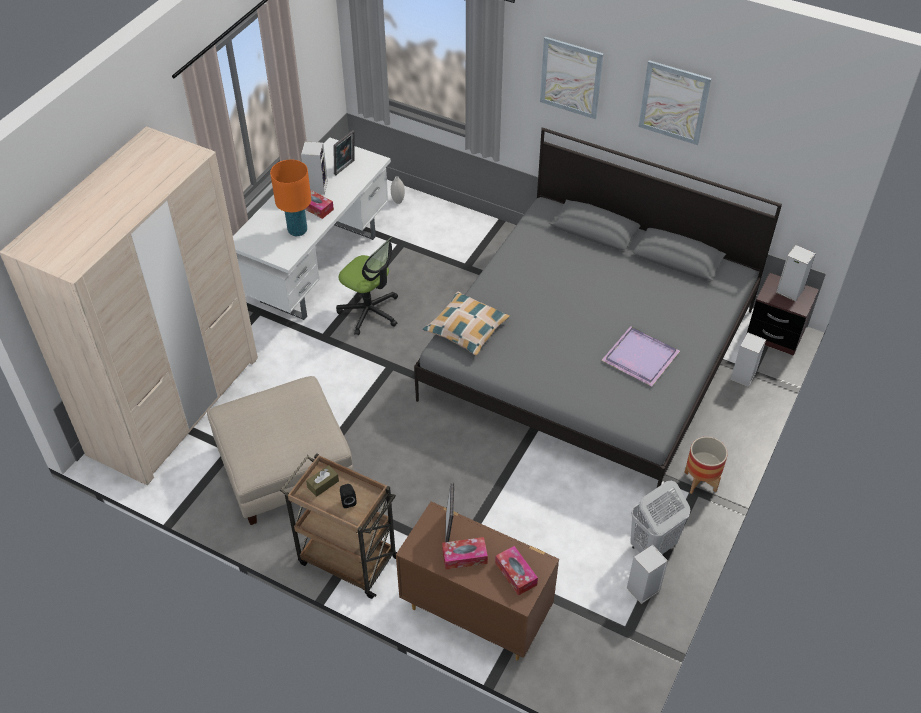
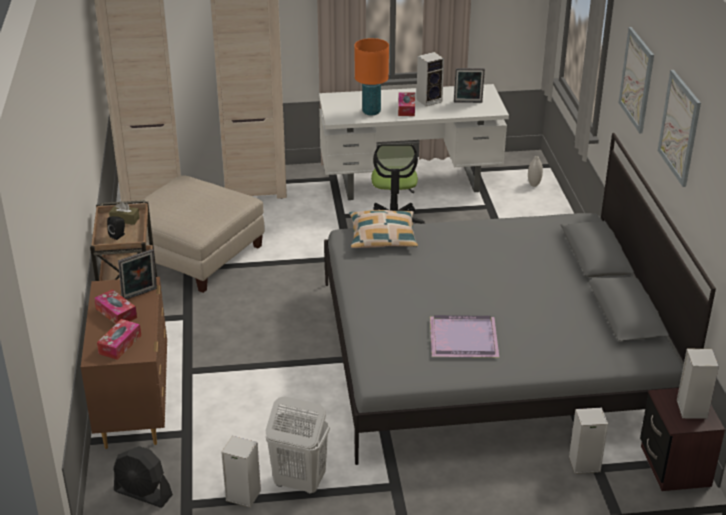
camera: 55 degrees right, 15 degrees down
(595, 657) = (143, 493): none -> black fan
(700, 482) = (410, 485): planter -> none

